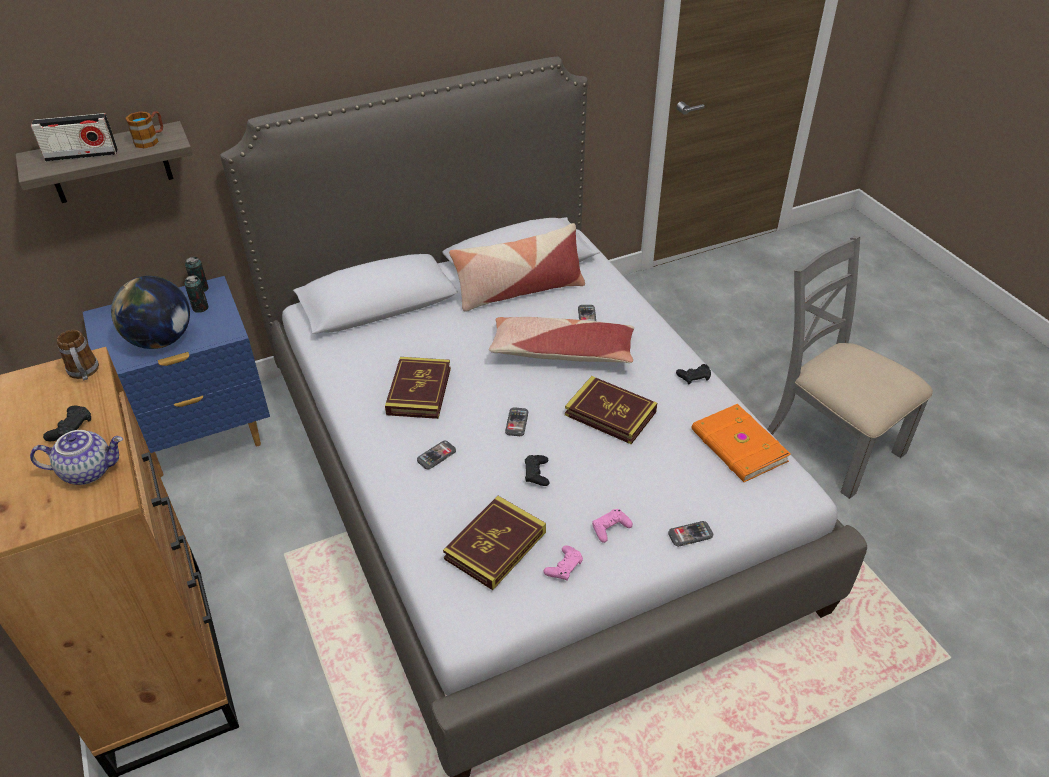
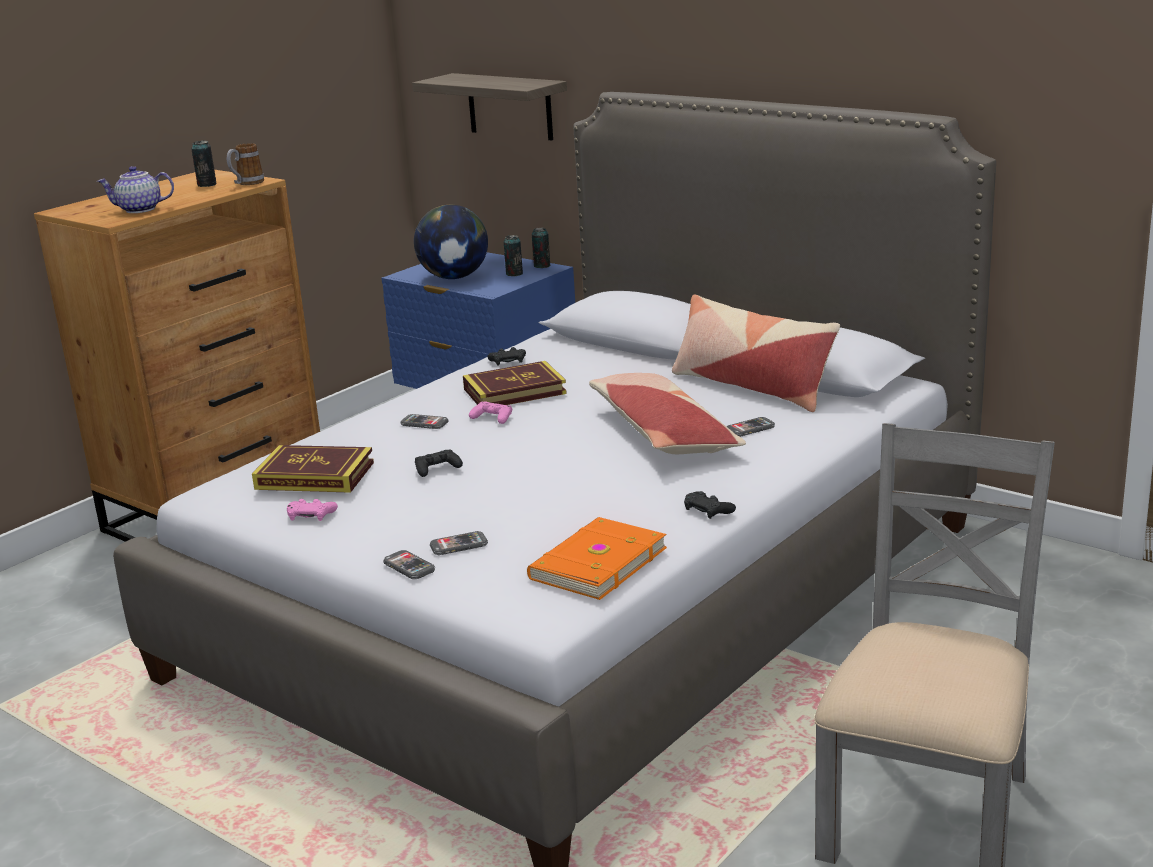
camera: 65 degrees right, 20 degrees down
(43, 401) = (207, 185): none -> can
(70, 428) = (182, 196): black game controller -> black game controller (508, 361)
(81, 155) = (470, 80): radio -> none
(89, 470) = (139, 210): teapot -> teapot turned 120 degrees clockwise
(150, 140) = (520, 83): mug -> none
(516, 423) = (511, 442): phone -> phone (459, 545)
(610, 413) = (578, 481): book -> none
(610, 528) = (386, 524): pink game controller -> pink game controller (492, 418)

